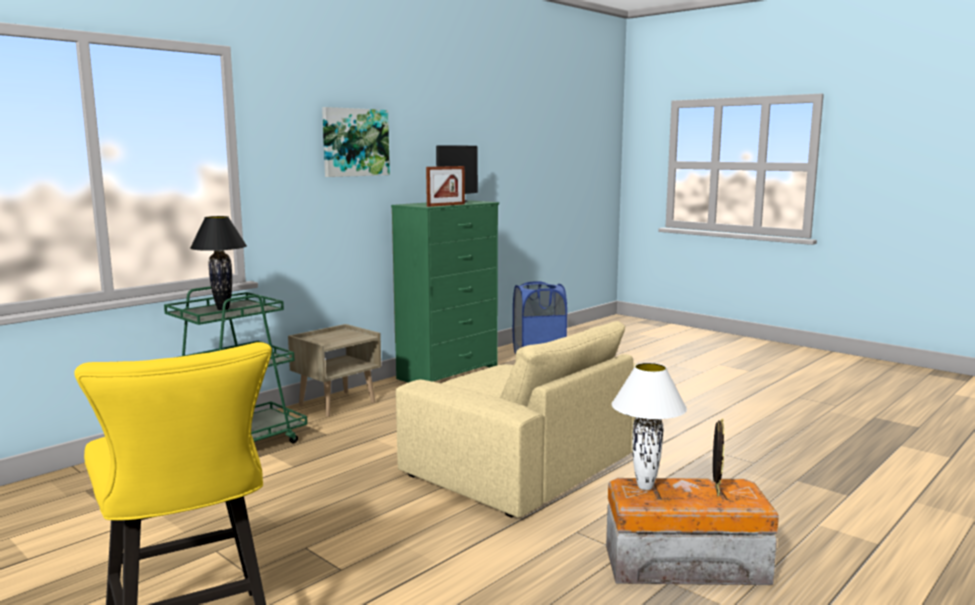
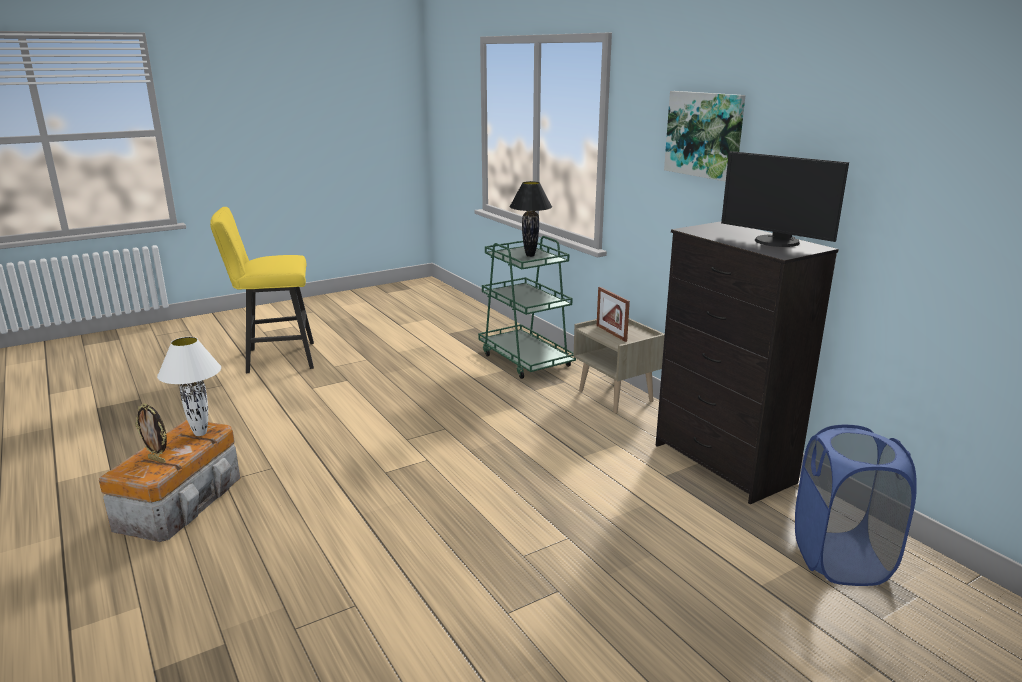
camera: 105 degrees right, 10 degrees up
(446, 205) = (705, 235): picture frame -> picture frame (611, 333)
(449, 373) = (723, 464): green dresser -> black dresser
(524, 460) = (418, 470): beige armchair -> none

